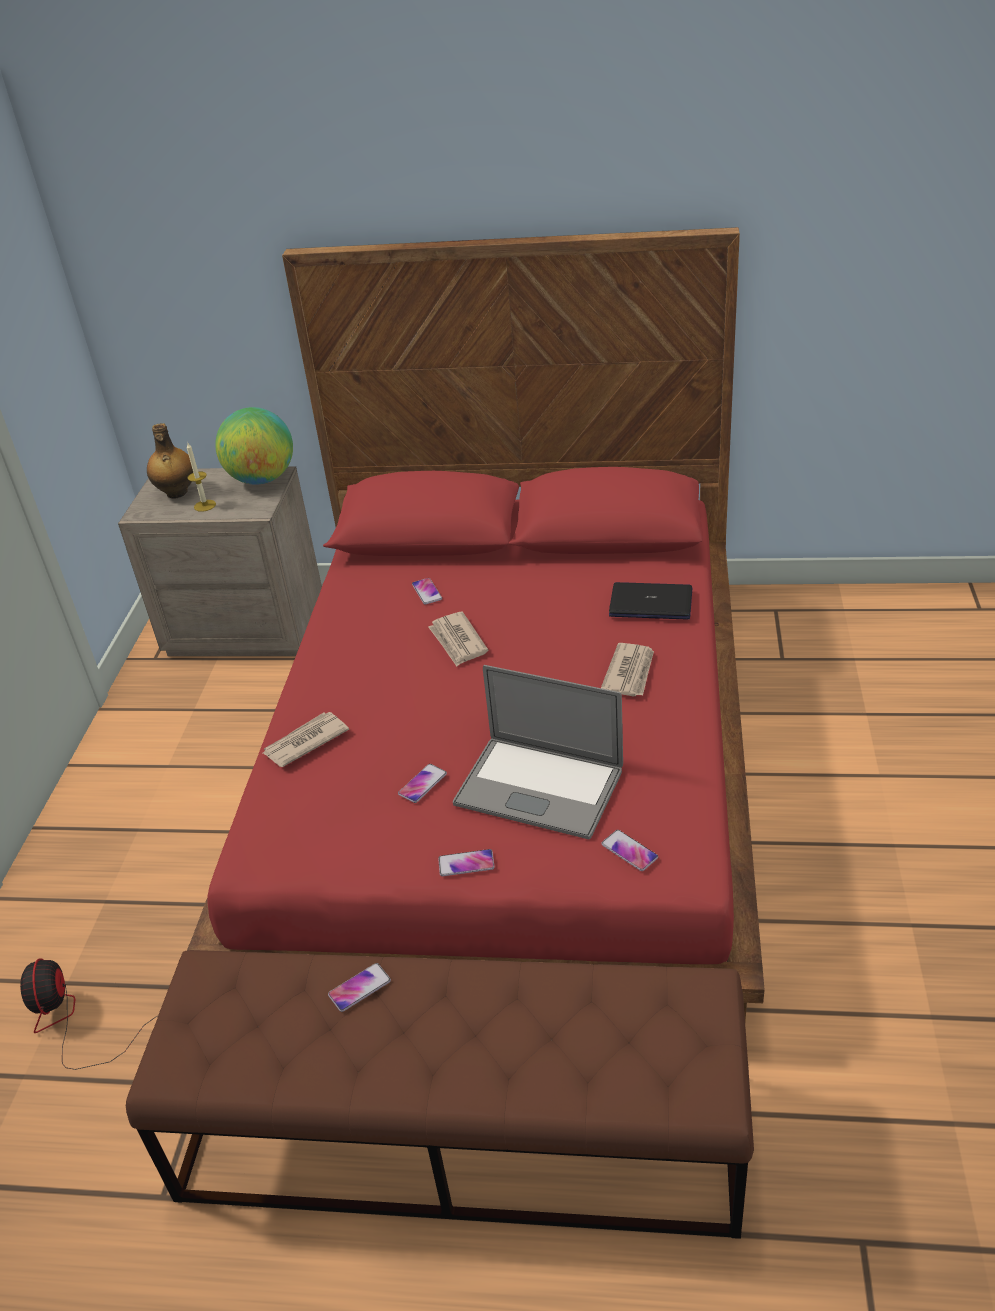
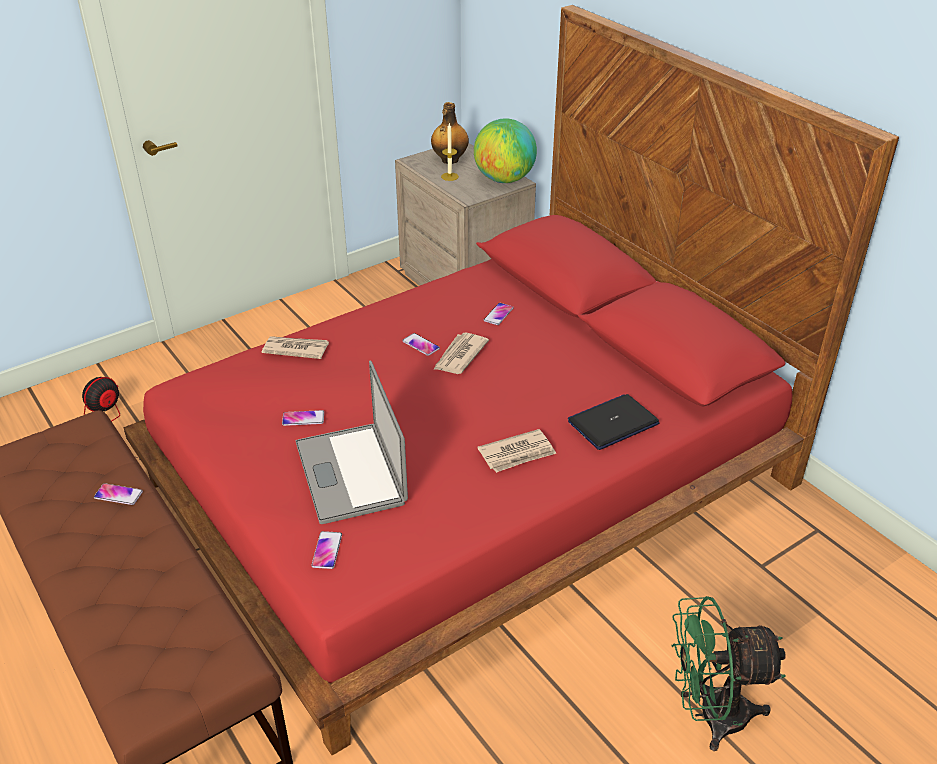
camera: 45 degrees right, 0 degrees up
(466, 863) = (249, 479): phone -> phone (421, 345)
(651, 603) = (613, 423): laptop -> laptop turned 90 degrees counterclockwise
(898, 772) = (710, 715): none -> green fan

